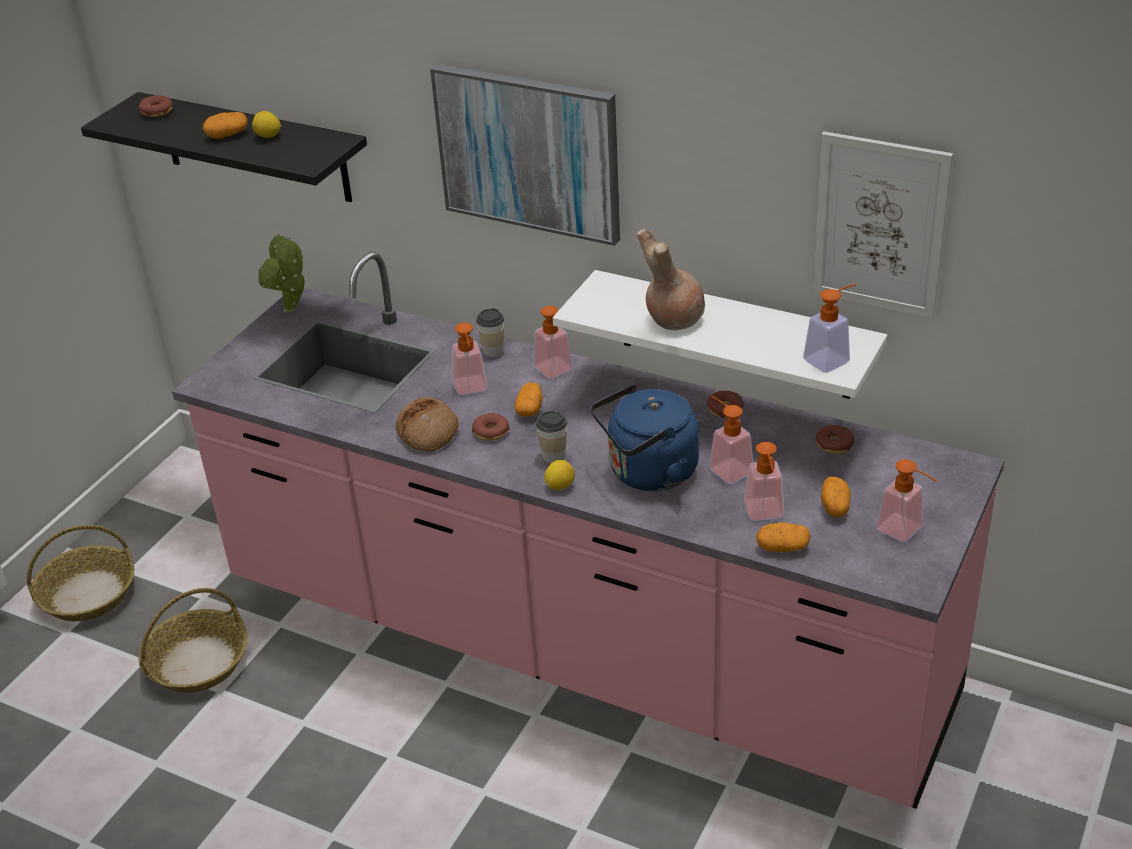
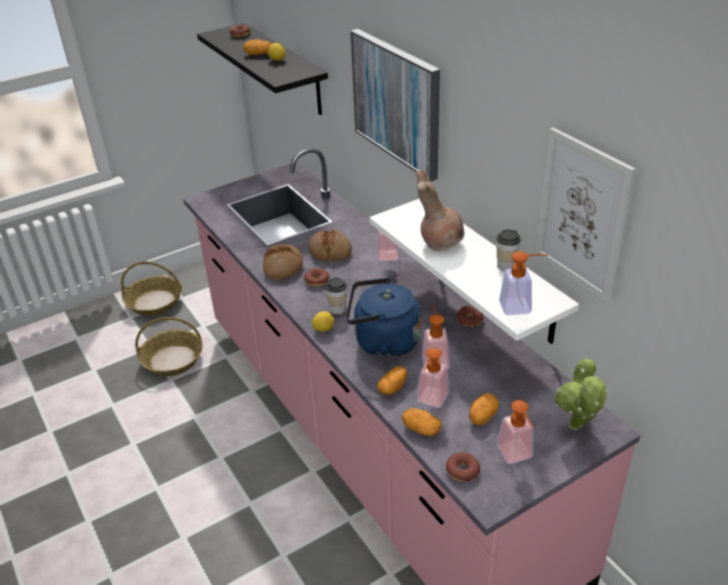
camera: 30 degrees right, 0 degrees up
(292, 310) = (281, 174): potted plant -> potted plant (576, 429)
(471, 390) = (330, 251): soap dispenser -> bread
(493, 351) = (364, 233): cup -> cup (506, 266)
(529, 409) = (351, 275): potato -> potato (392, 387)
(834, 444) = (521, 372): donut -> donut (462, 470)

